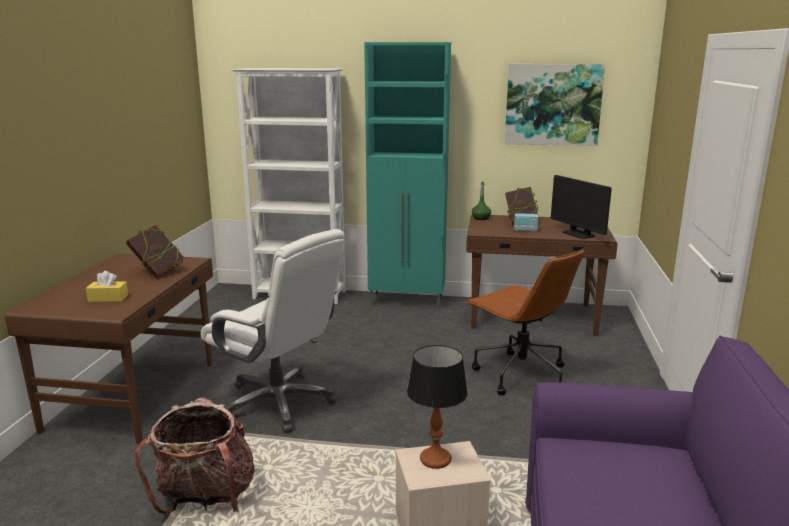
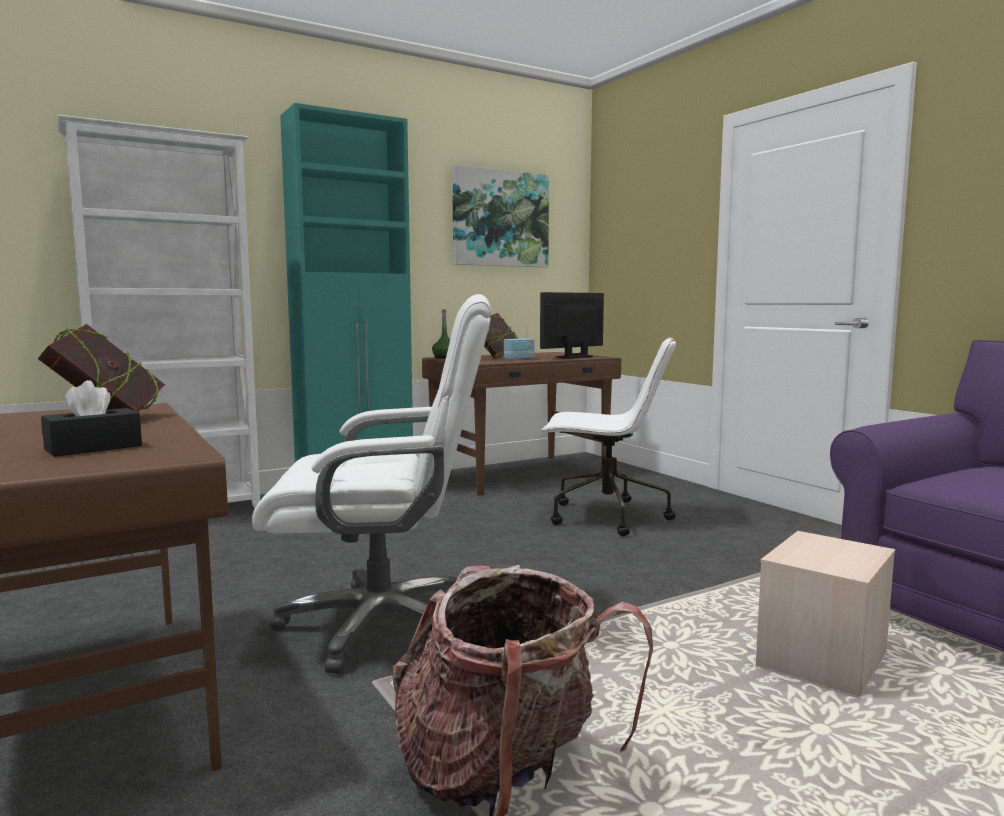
camera: 40 degrees left, 10 degrees down
(108, 298) = (93, 448): yellow tissue box -> black tissue box
(436, 459) = (815, 552): table lamp -> none
(519, 375) = (605, 517): brown office chair -> white office chair
(578, 234) = (574, 357): monitor -> monitor turned 120 degrees clockwise

